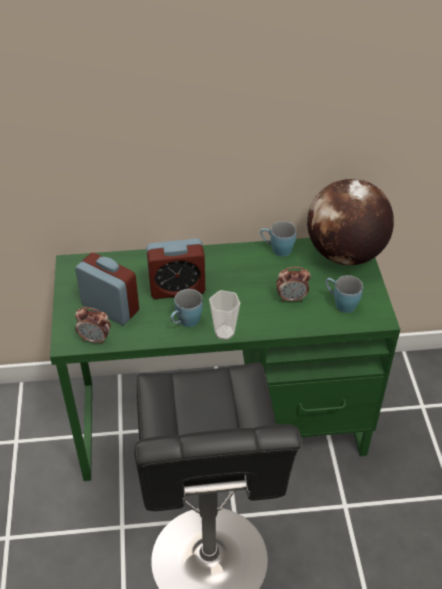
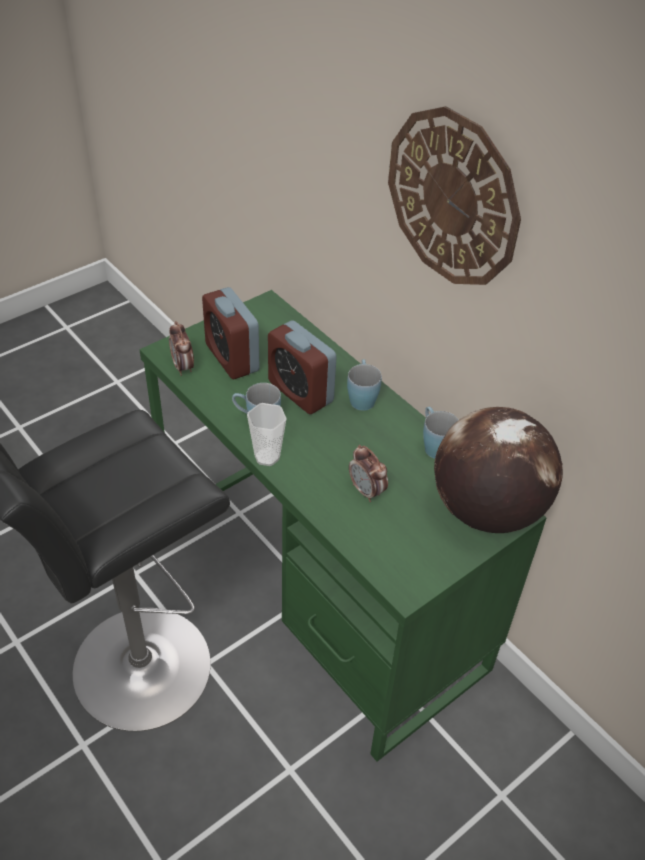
camera: 55 degrees right, 0 degrees up
(110, 308) = (232, 358): alarm clock -> alarm clock turned 150 degrees clockwise
(236, 82) = (453, 198): none -> wall clock
(340, 303) = (397, 540): blue mug -> blue mug (362, 397)

